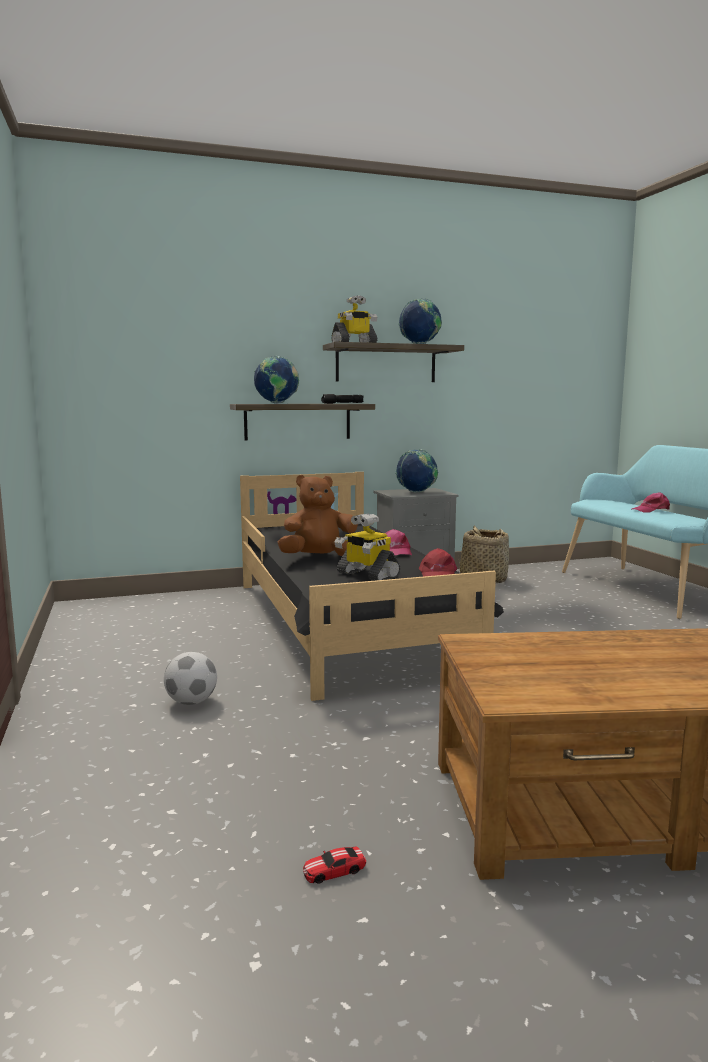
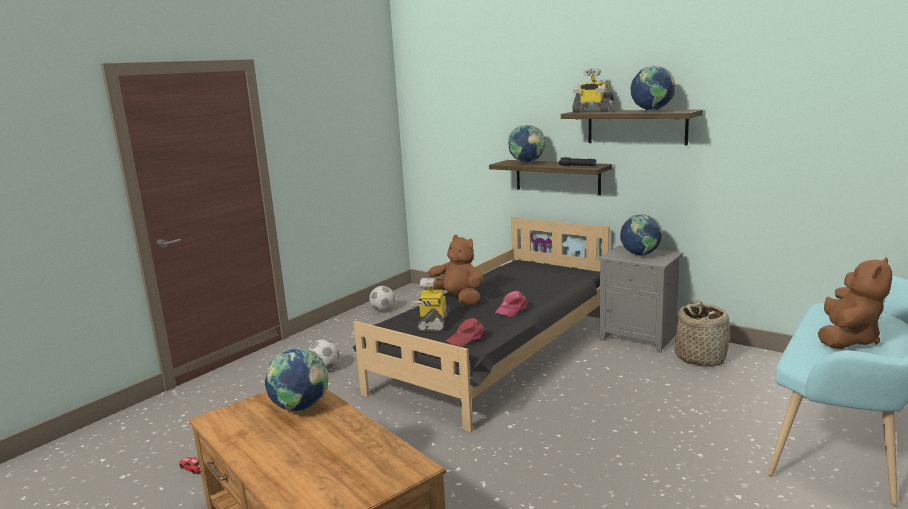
camera: 55 degrees right, 5 degrees up
(95, 632) = (383, 310): none -> football
(543, 651) = (300, 409): none -> globe
(651, 510) = (847, 339): pink cap -> brown plush toy

